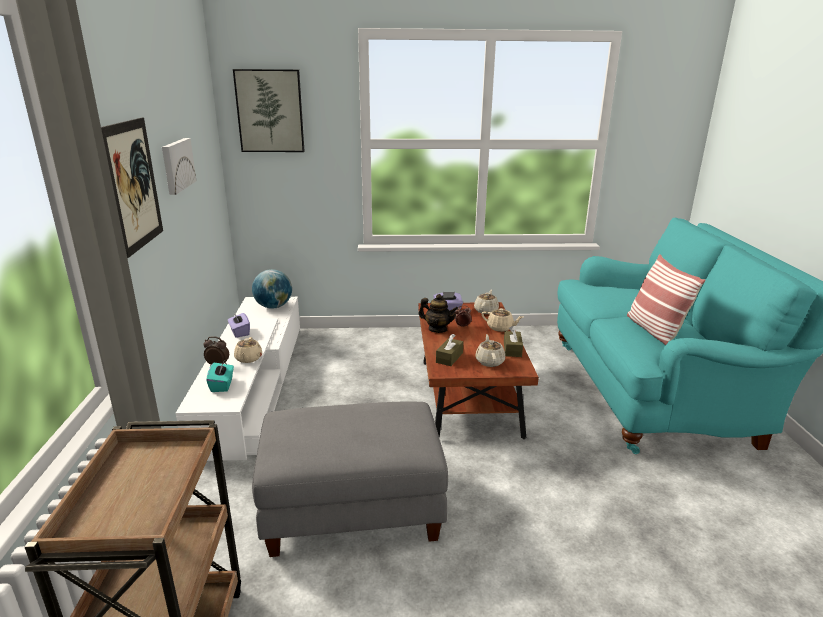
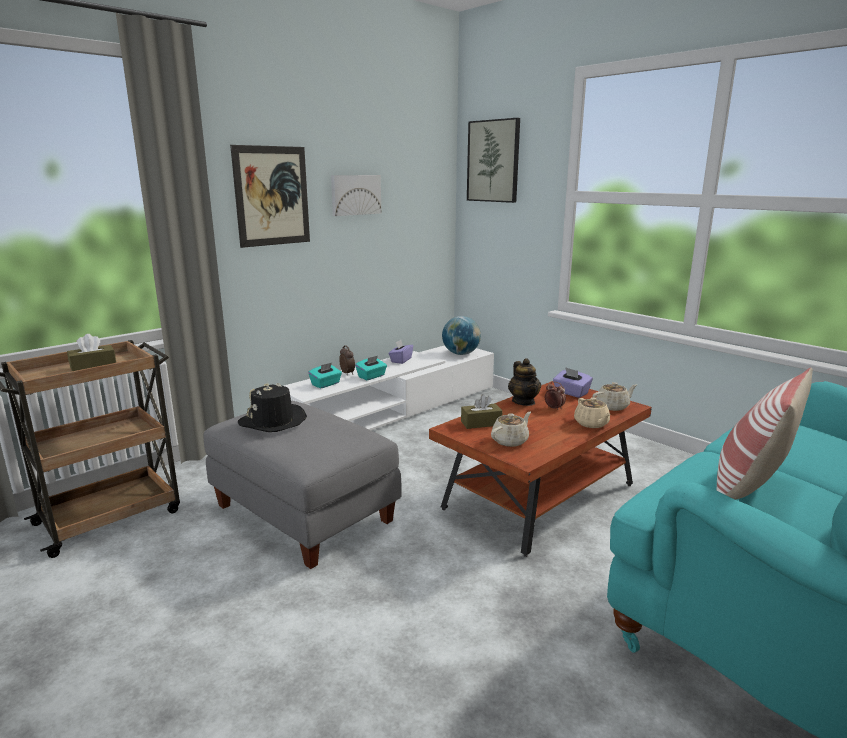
camera: 50 degrees right, 5 degrees down
(248, 359) = (371, 376): beige teapot -> turquoise tissue box
(321, 436) = (273, 421): none -> black hat
(512, 349) = (558, 443): brown tissue box -> brown tissue box (93, 366)

